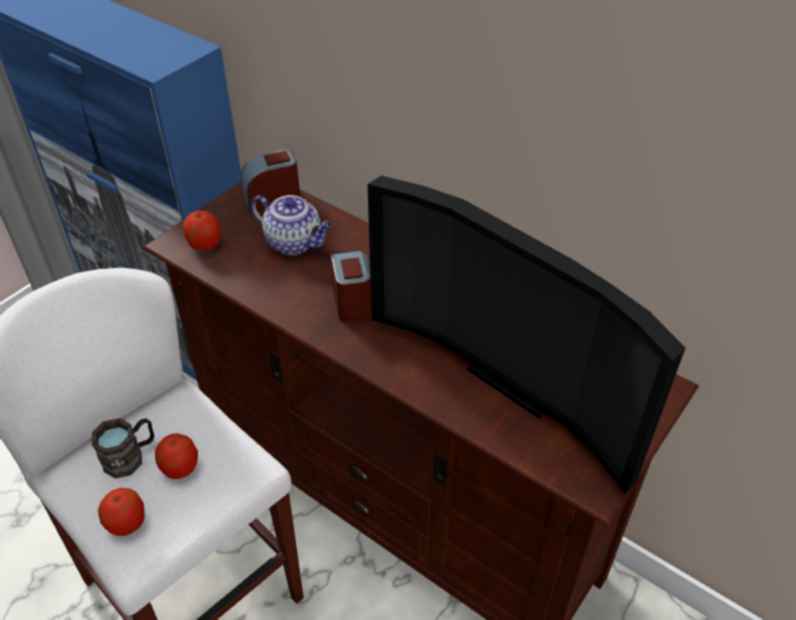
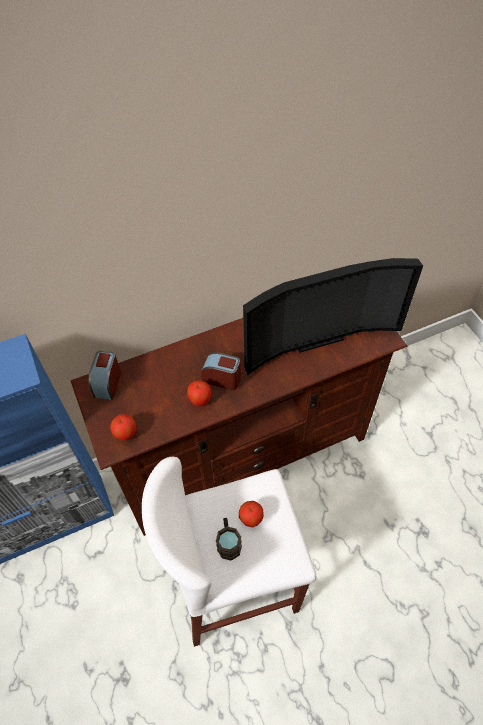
camera: 60 degrees left, 10 degrees up
(127, 523) = (274, 557): apple -> apple (200, 399)
(295, 243) = (157, 387): teapot -> none

